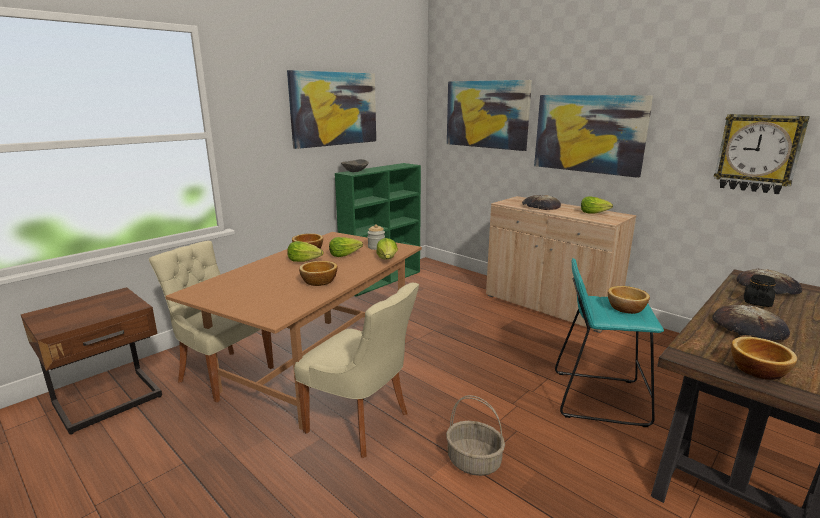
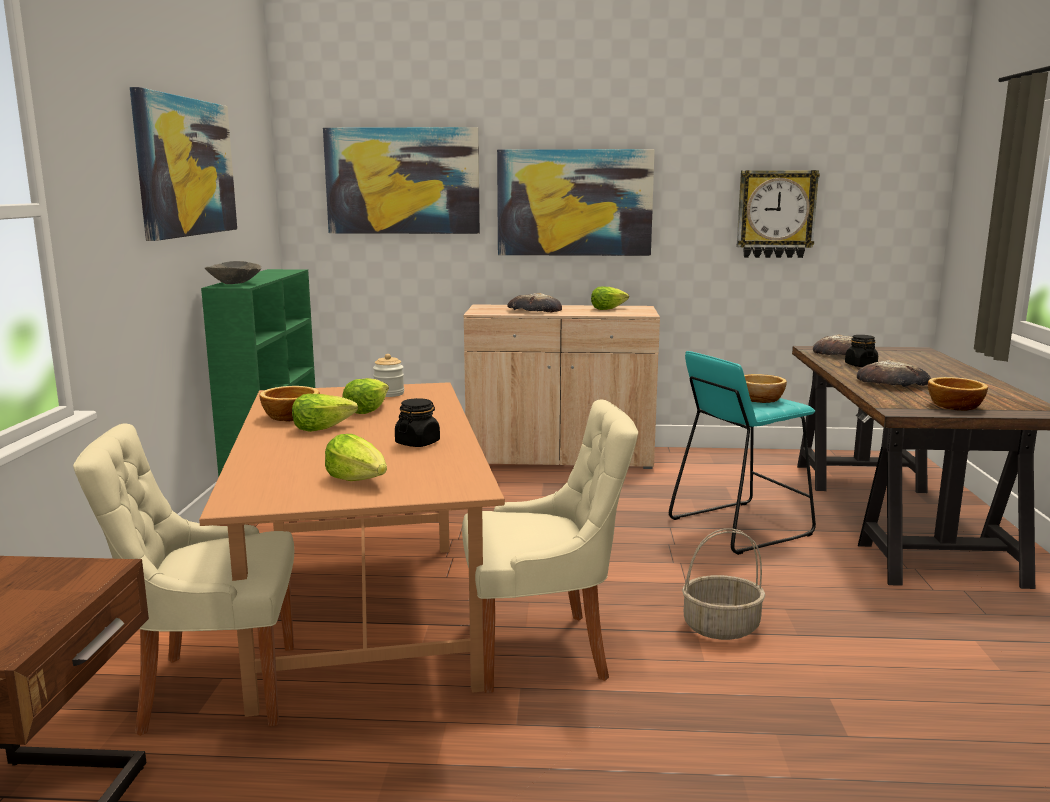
camera: 40 degrees left, 5 degrees down
(319, 282) = (417, 443): bowl -> black jar
(387, 259) = (443, 402): lettuce -> lettuce (358, 480)

